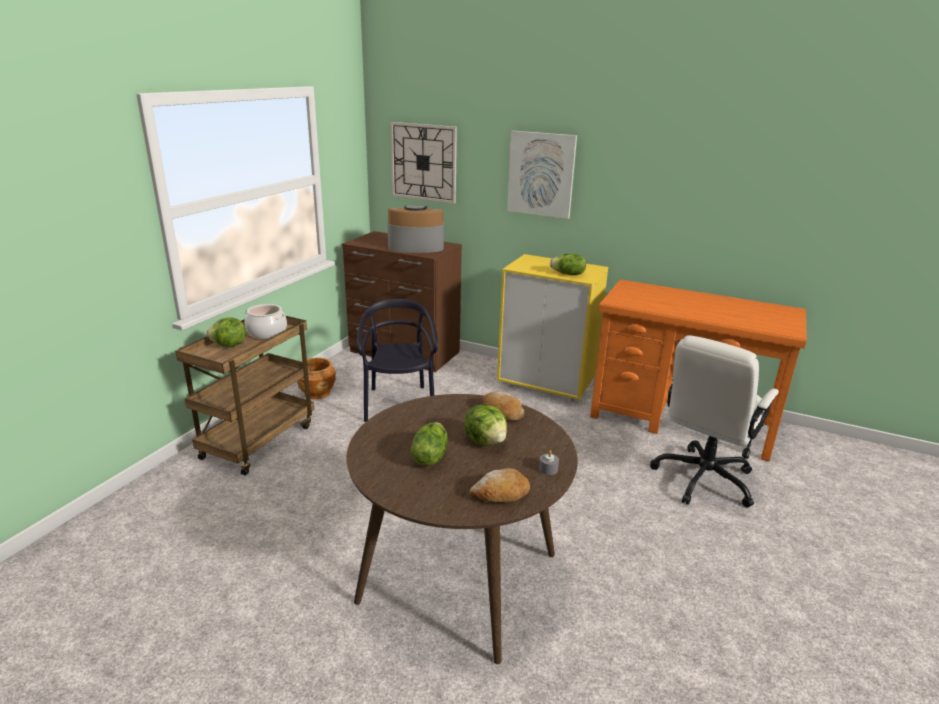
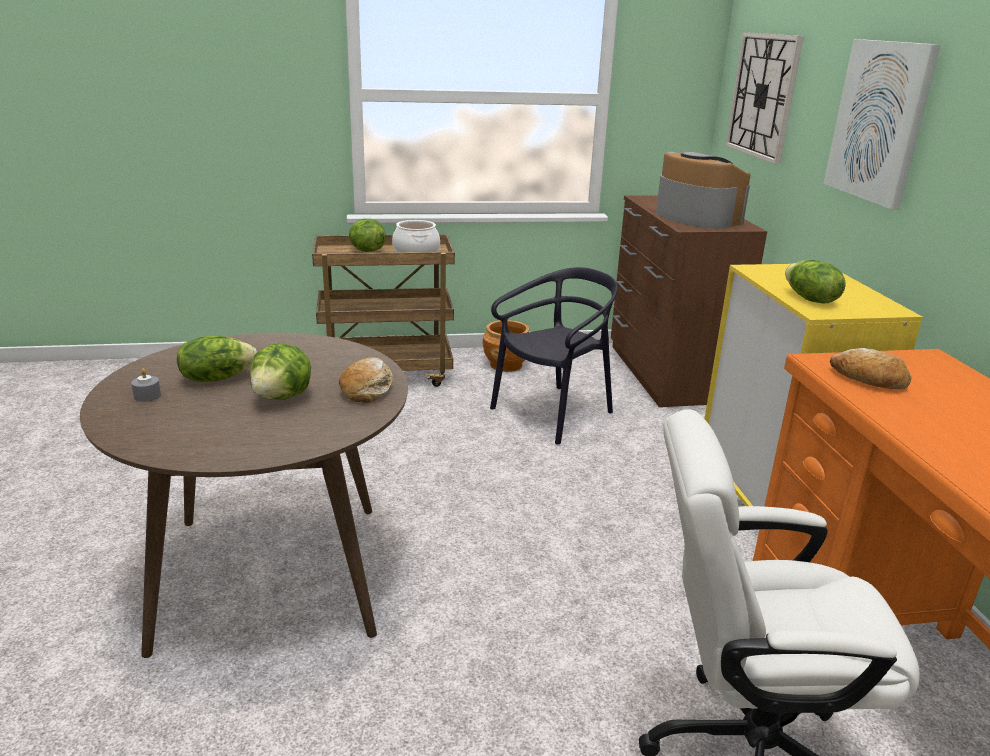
camera: 55 degrees right, 0 degrees up
(500, 494) = (162, 433): bread -> bread (868, 379)
(548, 469) = (246, 448): grey candle -> grey candle (147, 396)

